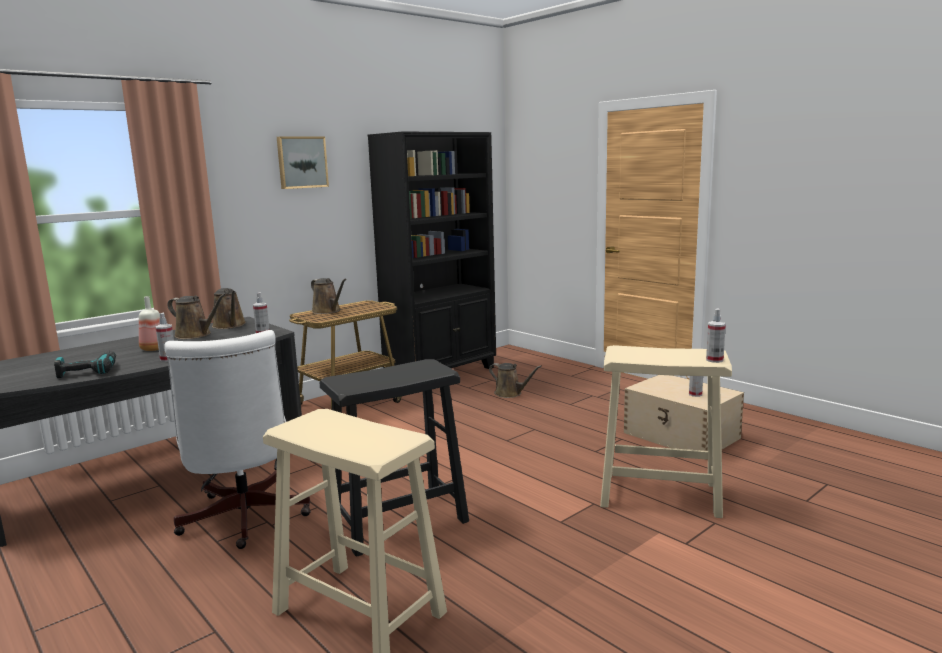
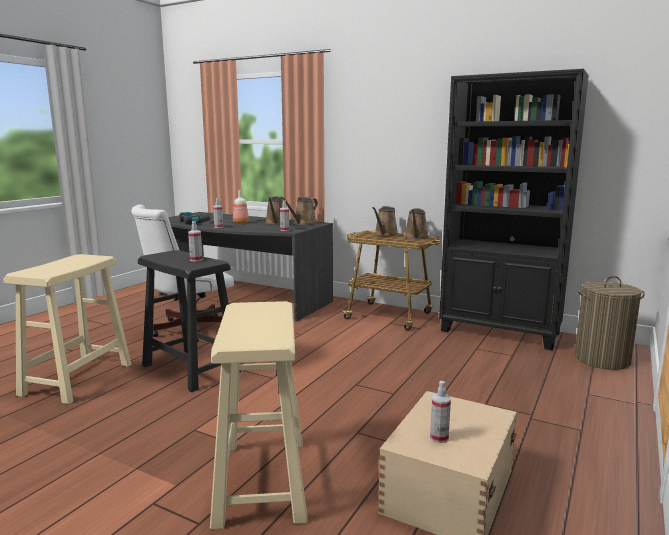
camera: 70 degrees right, 0 degrees up
(301, 162) = (402, 108): picture -> none
(510, 394) = (481, 369): brown watering can -> brown watering can (416, 237)
(521, 360) = (602, 359): none -> laundry basket
(714, 360) = (235, 342): spray bottle -> spray bottle (196, 260)

